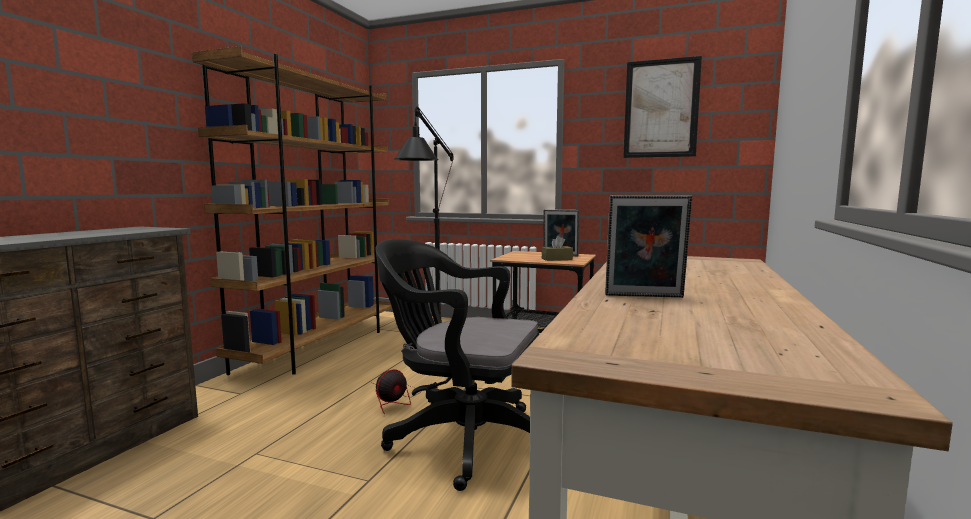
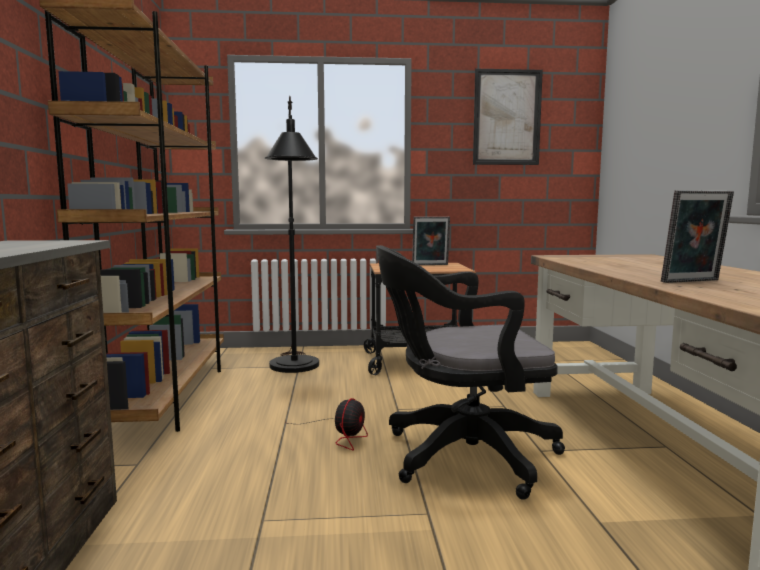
camera: 25 degrees left, 0 degrees up
(557, 259) = (437, 268): brown tissue box -> none

